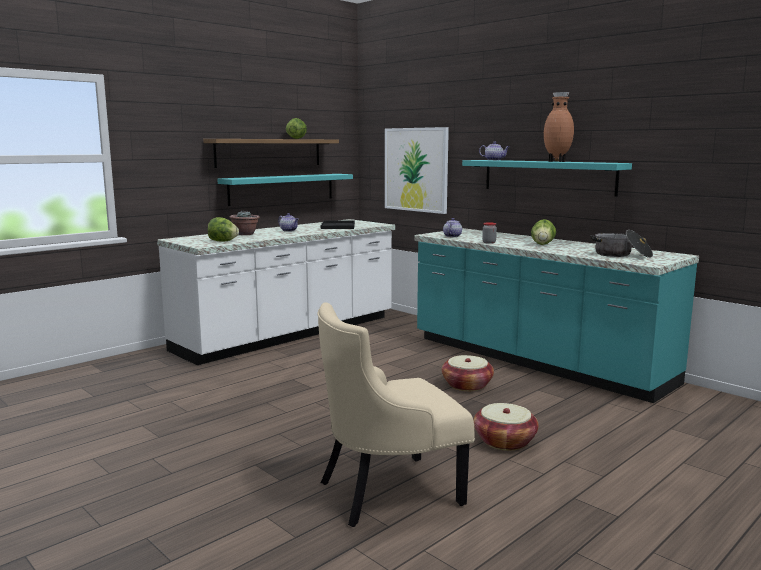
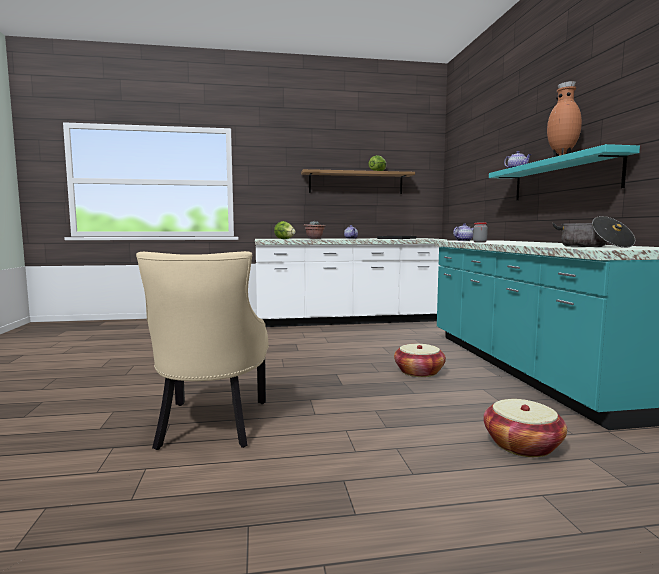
camera: 35 degrees right, 5 degrees down
(282, 189) = (366, 211): turquoise shelf -> none
(391, 491) = (212, 422): beige chair -> beige chair turned 105 degrees counterclockwise
(416, 169) = (473, 192): picture -> none
(504, 441) = (370, 417): basket -> basket (522, 445)
(542, 244) = (531, 243): lettuce -> none

